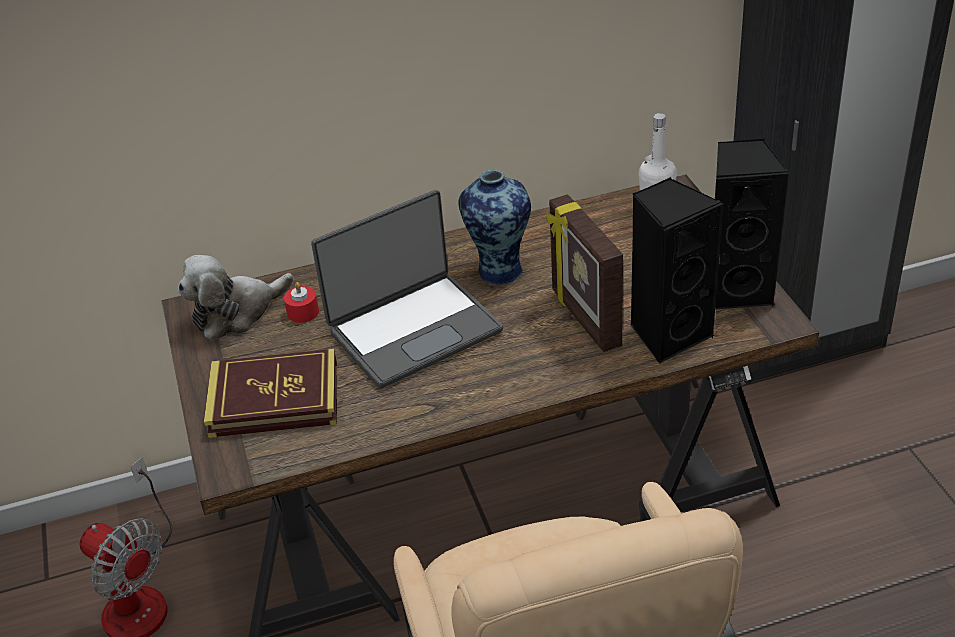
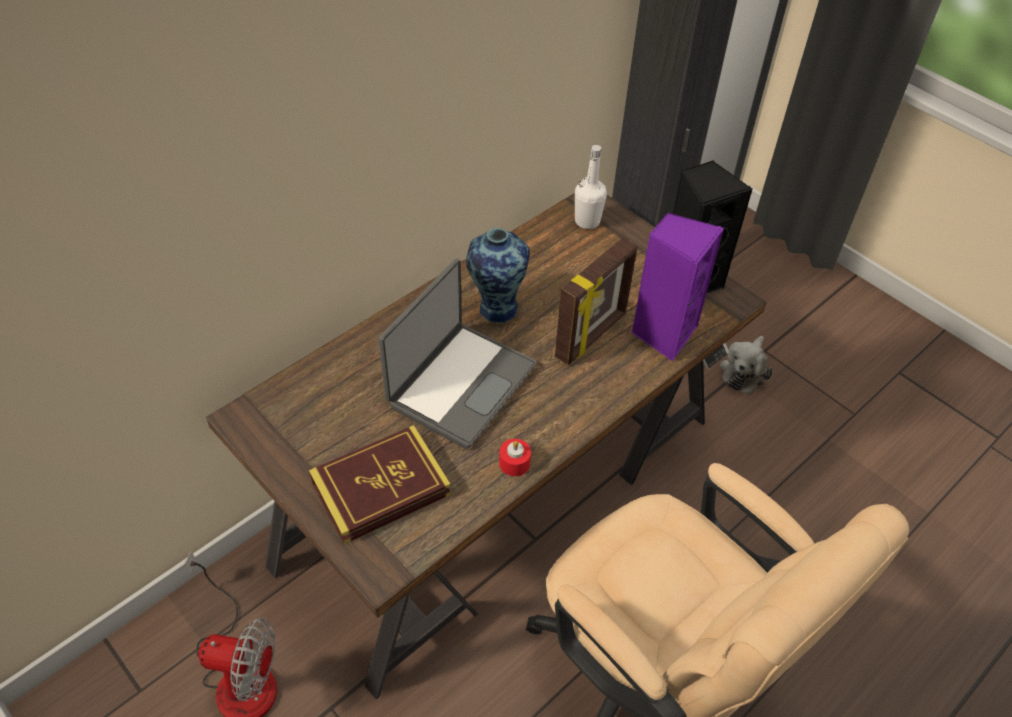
camera: 30 degrees left, 10 degrees up
(236, 313) = (289, 410): plush toy -> plush toy (744, 371)
(303, 312) = (351, 393): red candle -> red candle (514, 463)
(584, 319) = (592, 336): picture frame -> picture frame turned 90 degrees counterclockwise
(668, 334) = (663, 333): black speaker -> purple speaker

